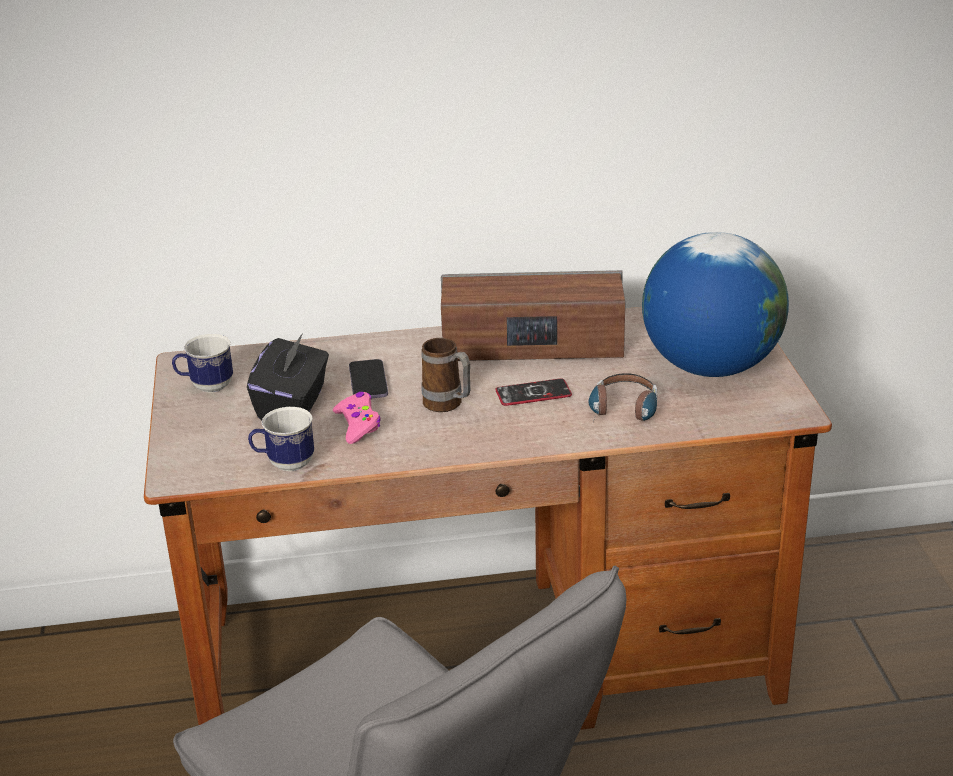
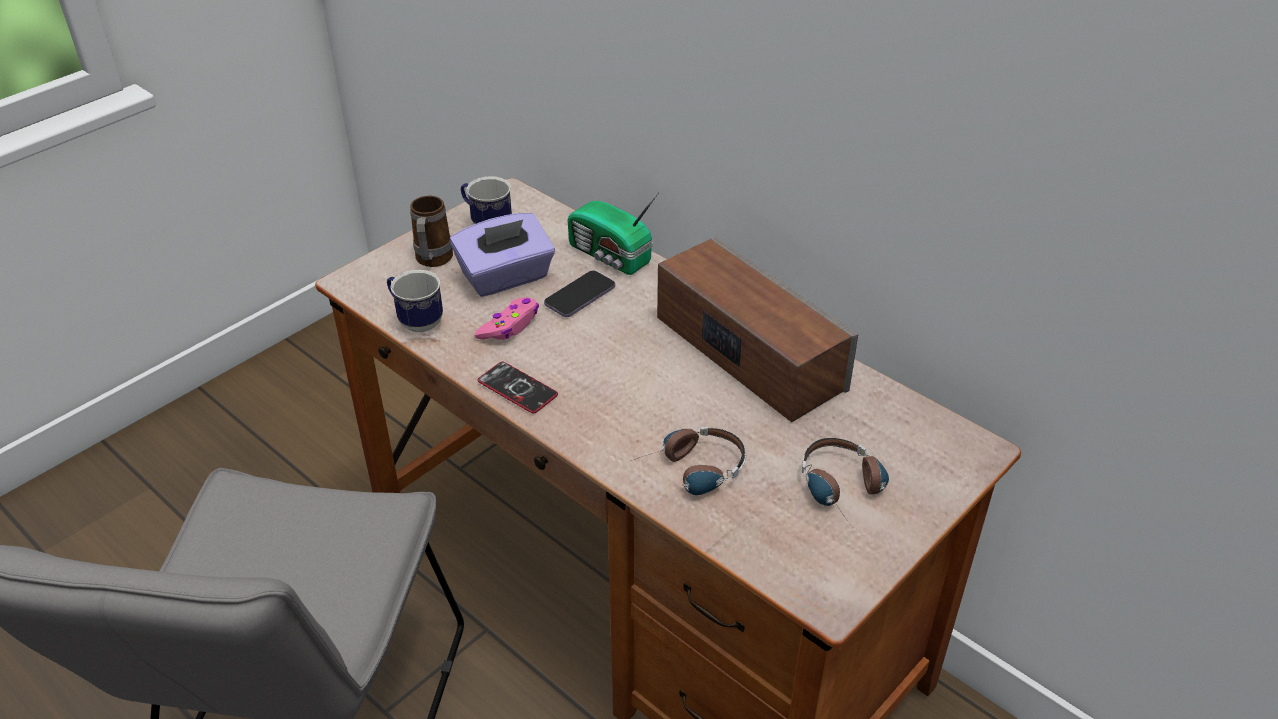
camera: 50 degrees right, 10 degrees up
(293, 404) = (506, 277): black tissue box -> purple tissue box
(339, 351) = (610, 256): none -> radio
(448, 406) = (589, 359): mug -> mug (432, 262)
(533, 394) = (663, 398): phone -> phone (517, 388)
(710, 367) = (845, 491): globe -> headphones

